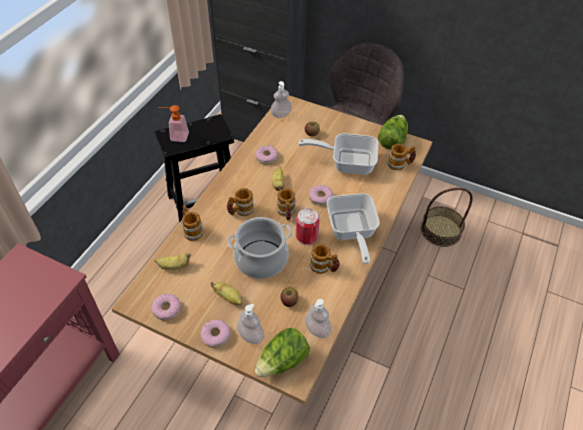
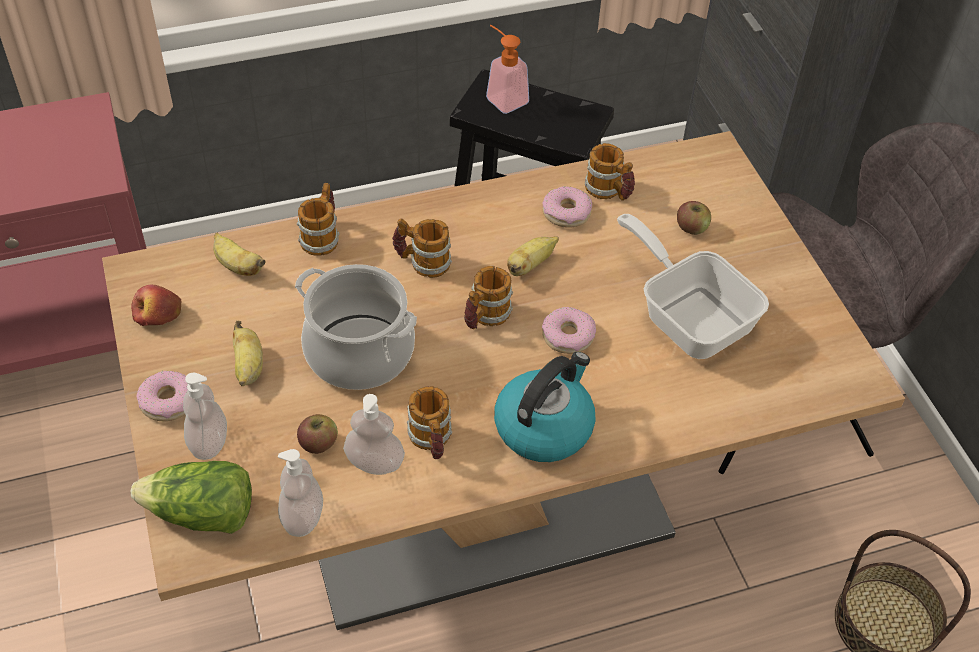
camera: 45 degrees right, 0 degrees up
(167, 309) = (158, 315): donut -> apple
(281, 114) = (680, 163): soap dispenser -> soap dispenser (375, 463)
(306, 236) = (468, 375): can -> none
(351, 232) = (544, 426): frying pan -> kettle
(392, 140) = (826, 339): lettuce -> none
(400, 164) = (783, 389): mug -> mug (609, 191)

